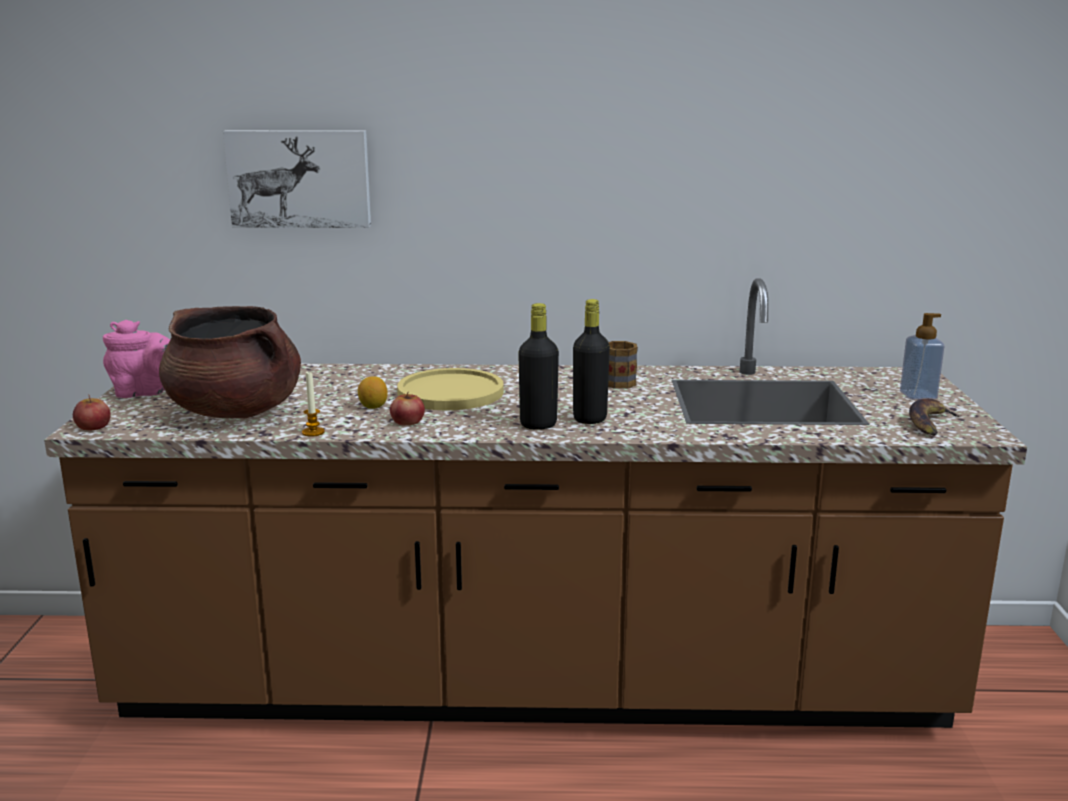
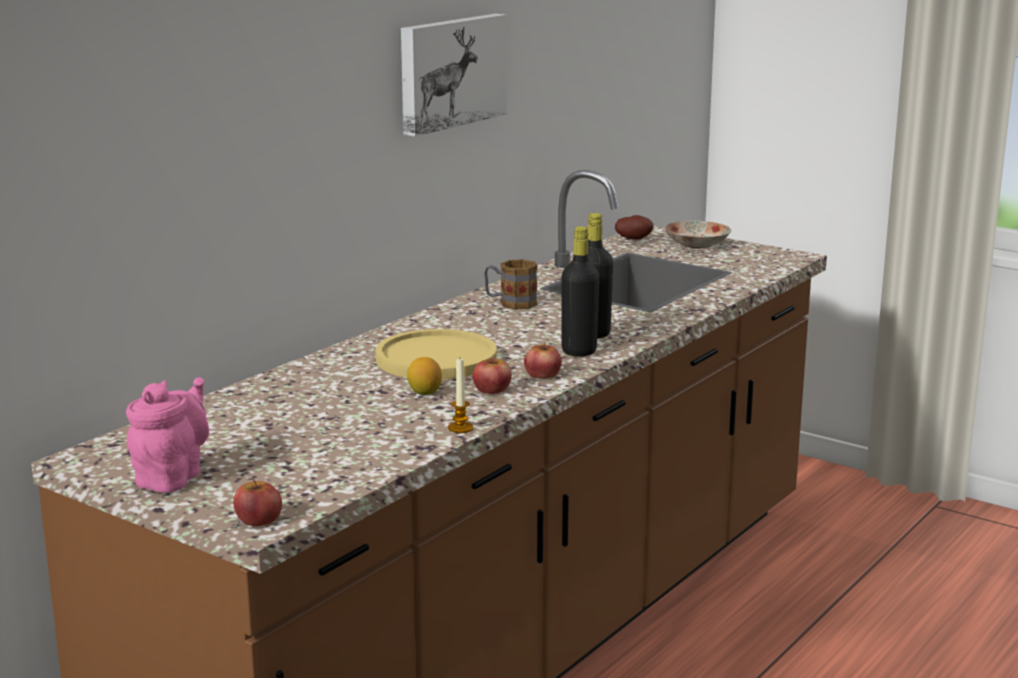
camera: 55 degrees left, 0 degrees up
(236, 412) = (334, 447): brown cooking pot -> none
(300, 178) = (191, 151): picture -> picture (450, 72)
(464, 427) = (542, 374): none -> apple
(876, 374) = (634, 239): none -> potato
(918, 395) = (696, 245): soap dispenser -> plate
(930, 423) = (755, 259): banana -> none

